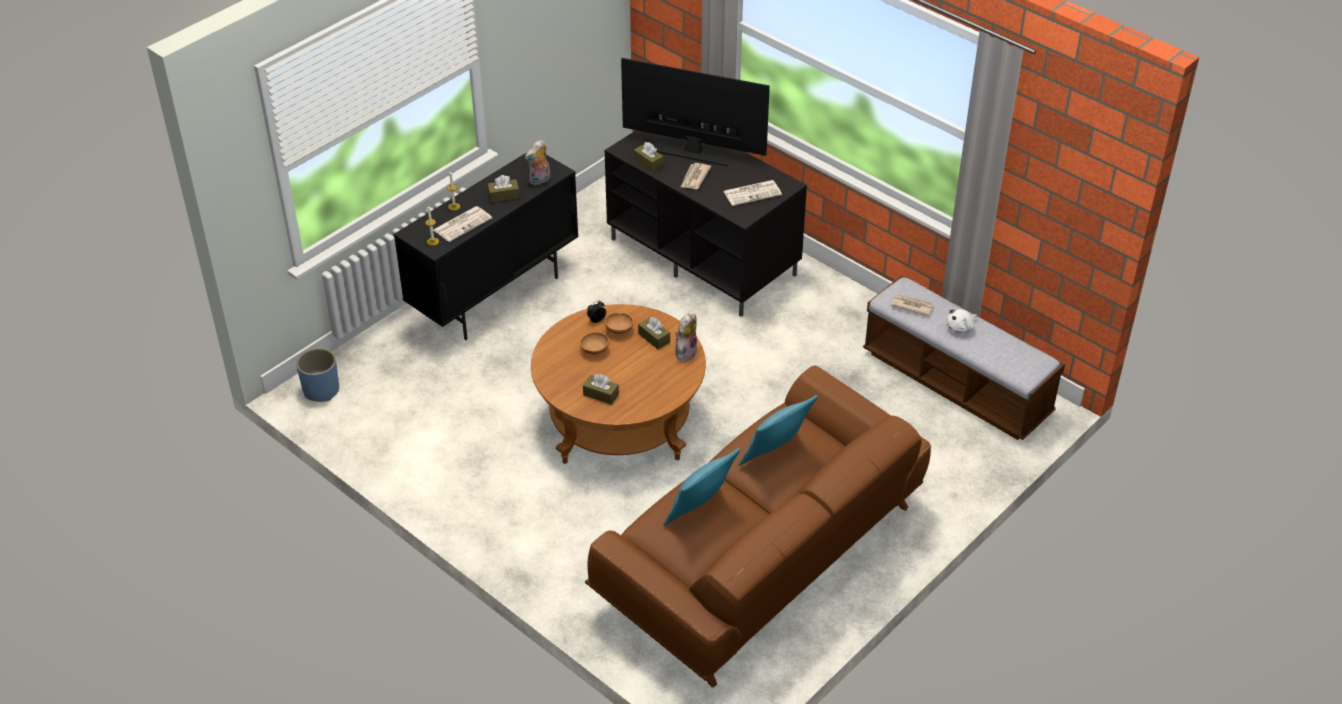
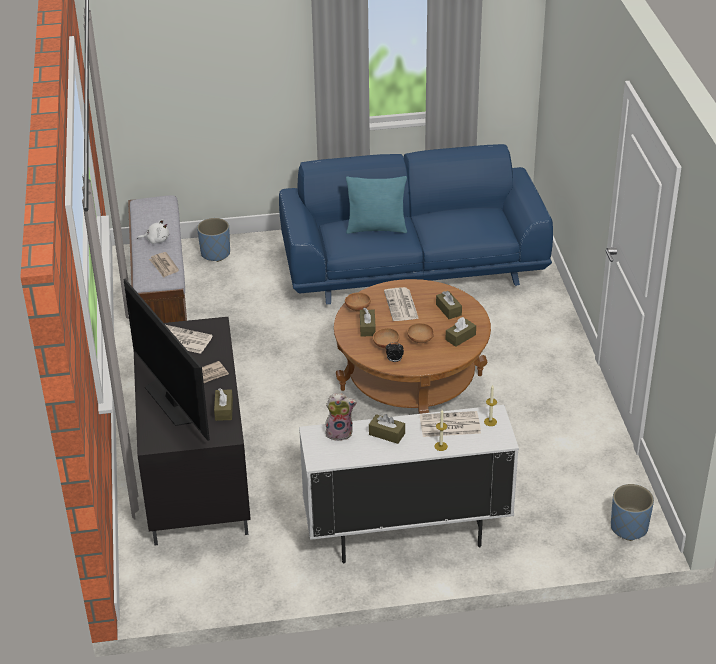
camera: 140 degrees left, 5 degrees down
(495, 296) = (406, 535): black cabinet -> white cabinet
(561, 372) = (460, 337): none -> brown tissue box
(649, 376) = (401, 305): none -> newspaper
(685, 352) = (357, 308): plush toy -> brown bowl
(699, 511) = (459, 223): turquoise pillow -> none
(760, 557) = (413, 266): brown sofa -> blue sofa
(970, 454) = (215, 254): none -> blue planter

